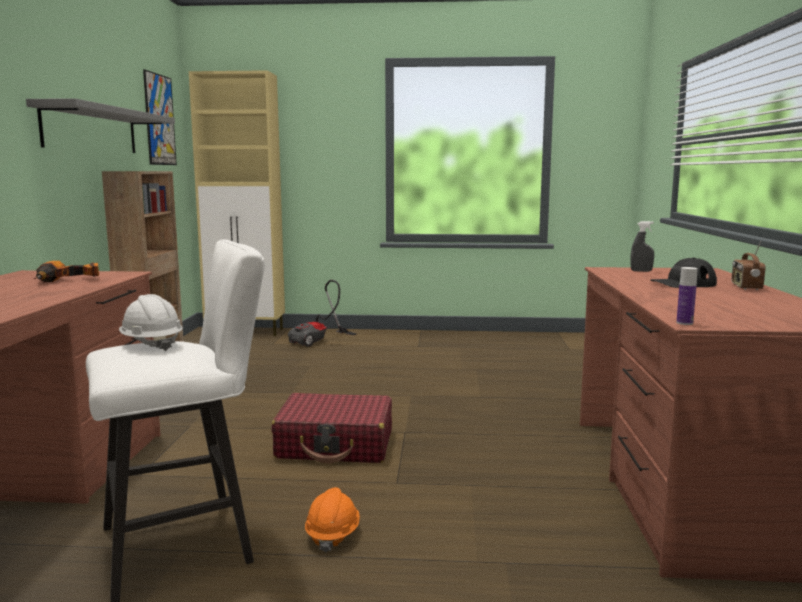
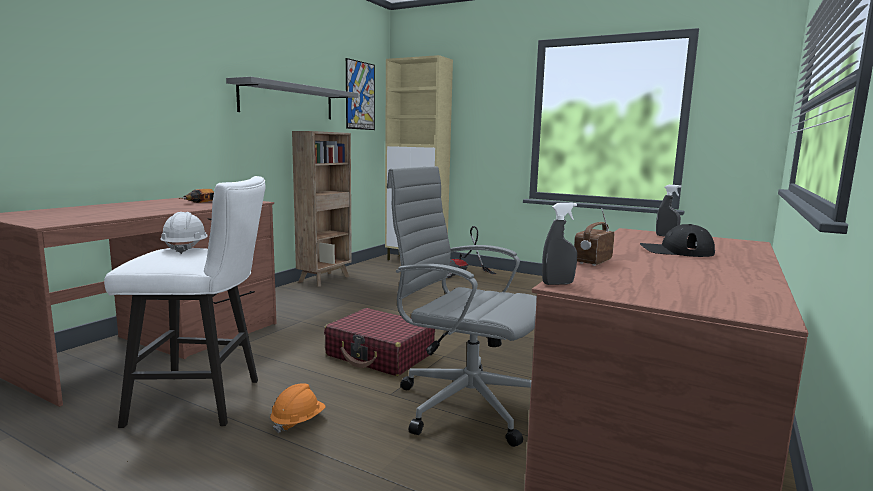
camera: 25 degrees right, 0 degrees up
(480, 474) = (465, 404): none -> grey office chair
(684, 323) = (558, 283): bottle -> grey spray bottle
(745, 287) = (743, 261): radio -> radio (592, 261)

